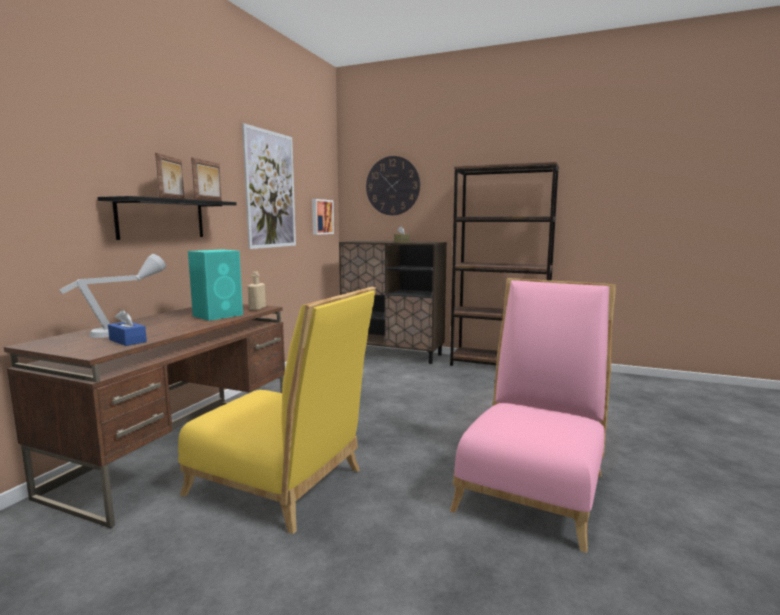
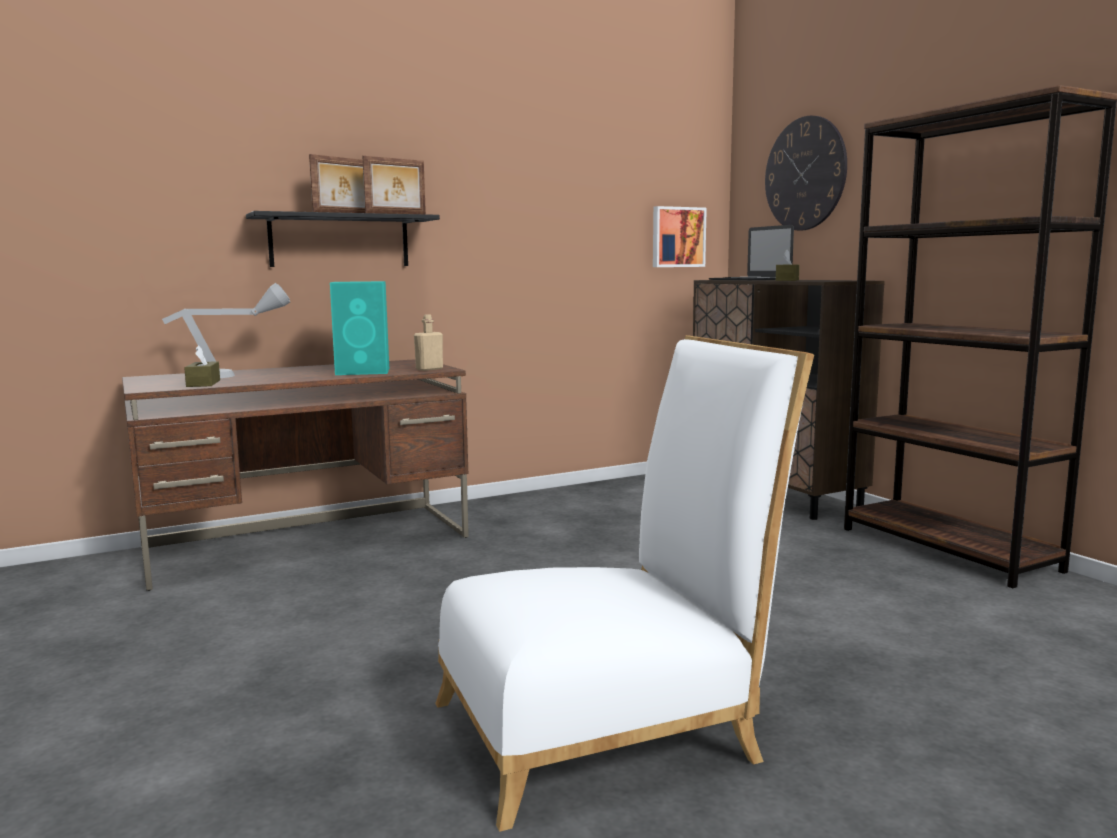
camera: 40 degrees right, 0 degrees up
(128, 341) = (203, 383): blue tissue box -> brown tissue box
(270, 190) = (552, 195): picture -> none
(283, 485) = (329, 607): yellow chair -> none
(370, 241) = (749, 279): none -> laptop
(533, 486) = (610, 726): pink chair -> white chair

